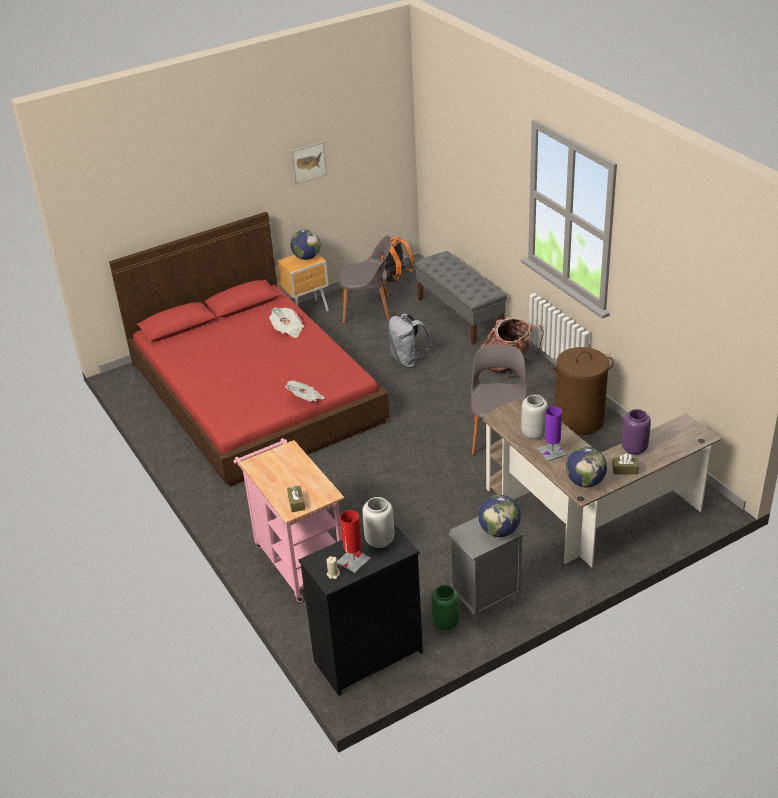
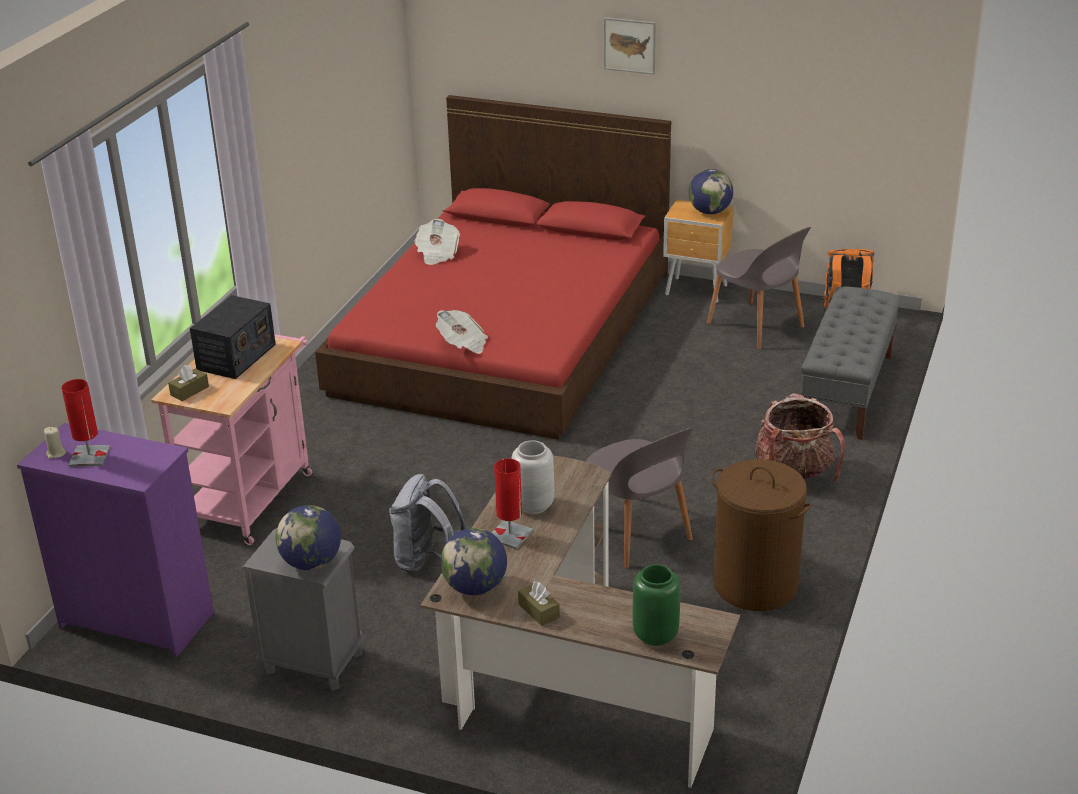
camera: 50 degrees right, 5 degrees down
(280, 471) = (236, 357): none -> radio
(288, 330) = (578, 274): newspaper -> newspaper (437, 254)
(309, 162) = (753, 77): picture -> picture (629, 45)
(367, 657) = (136, 619): black dresser -> purple dresser
(380, 540) = (141, 458): grey vase -> none
(408, 360) = (698, 399): grey backpack -> grey backpack (426, 560)
(446, 623) = (242, 652): green vase -> green vase (656, 635)
(498, 436) = (635, 533): grey chair -> grey chair turned 90 degrees clockwise
(552, 452) = (510, 535): purple table lamp -> red table lamp
(635, 449) = (597, 601): purple vase -> none

